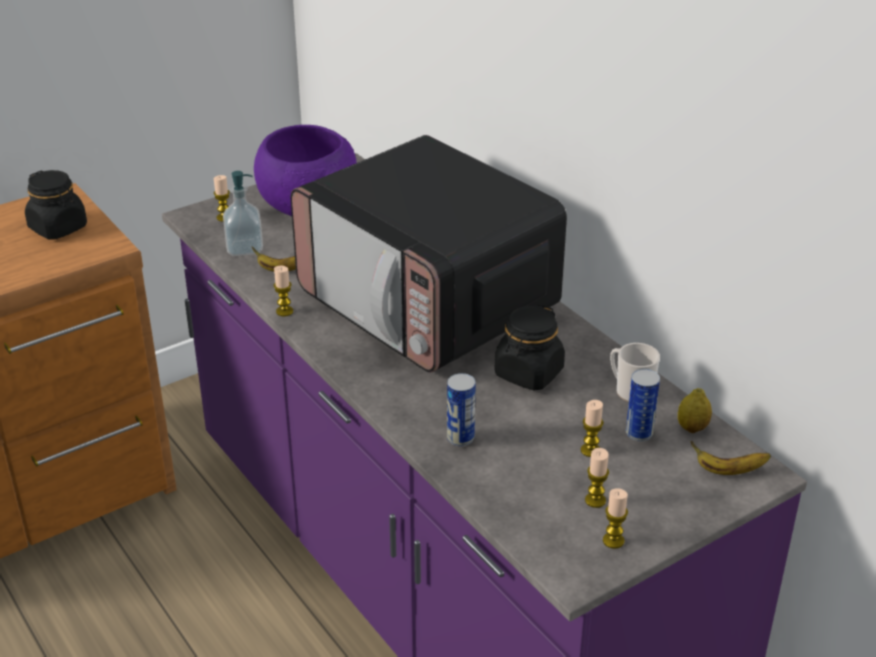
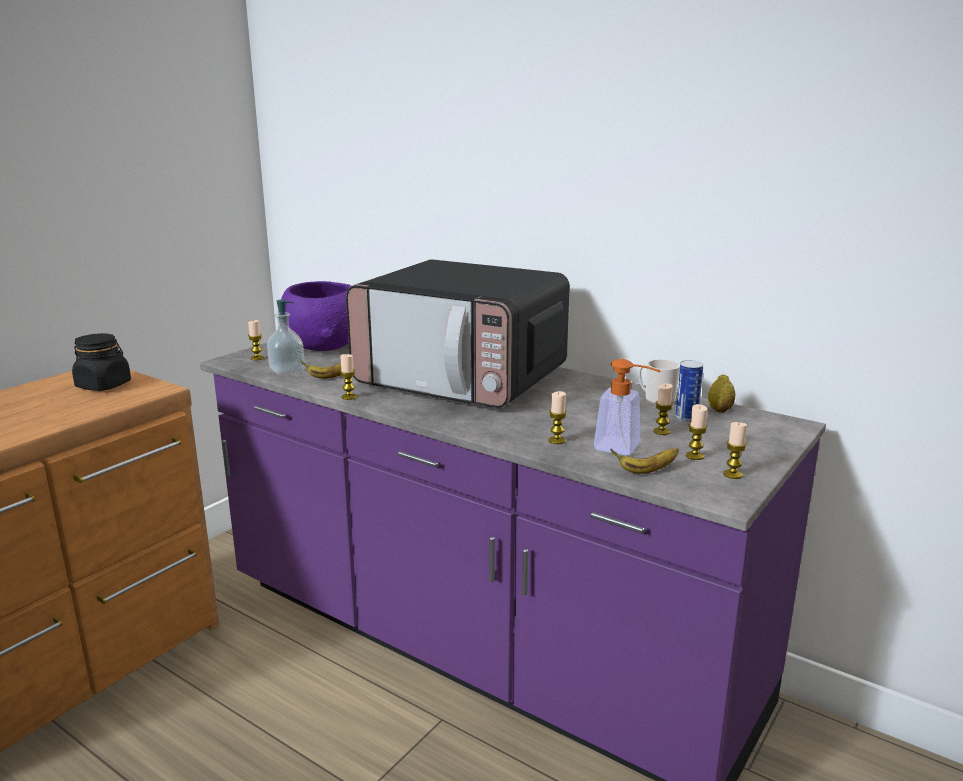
camera: 20 degrees left, 15 degrees down
(460, 438) = (556, 440): can -> candle
(526, 469) = (625, 448): none -> soap dispenser
(528, 373) = (574, 401): black jar -> none
(729, 471) = (769, 426): banana -> banana (647, 471)

